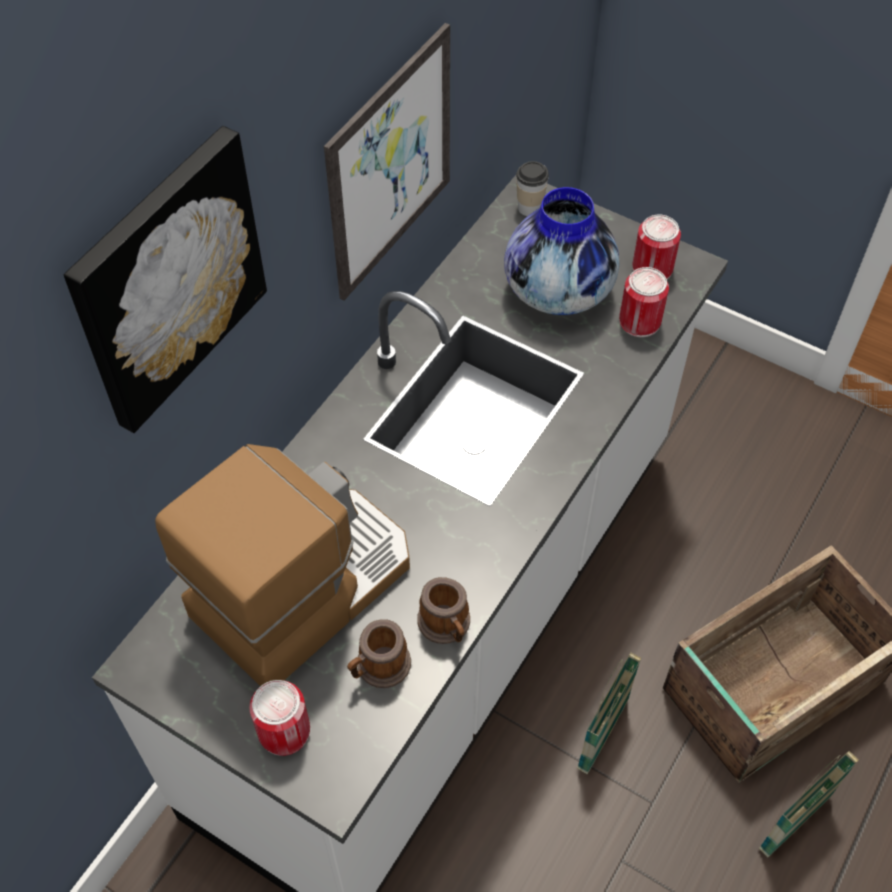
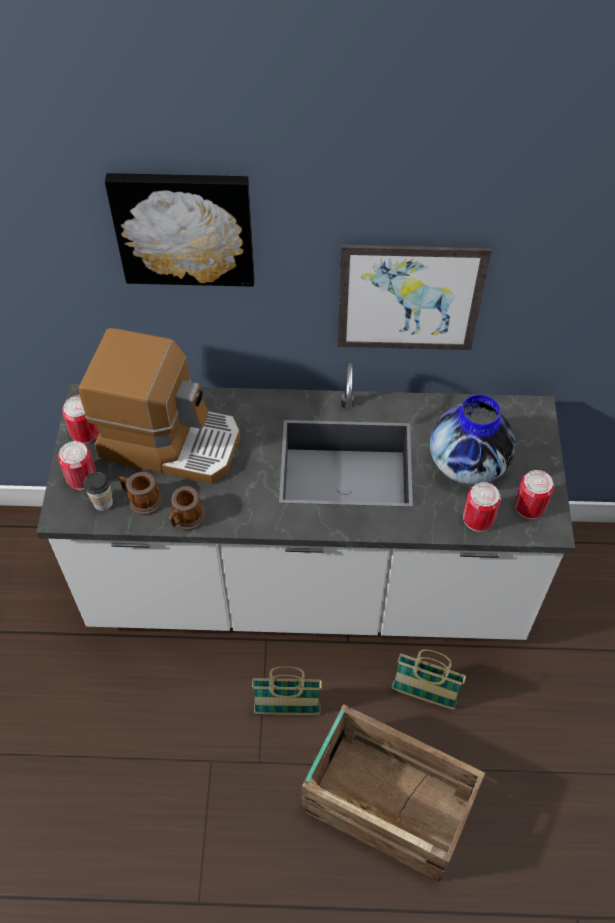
camera: 60 degrees right, 0 degrees up
(203, 692) = (85, 432): none -> can
(529, 207) = (526, 416): cup -> cup (103, 502)
(794, 823) = (294, 859): basket -> basket (423, 696)

